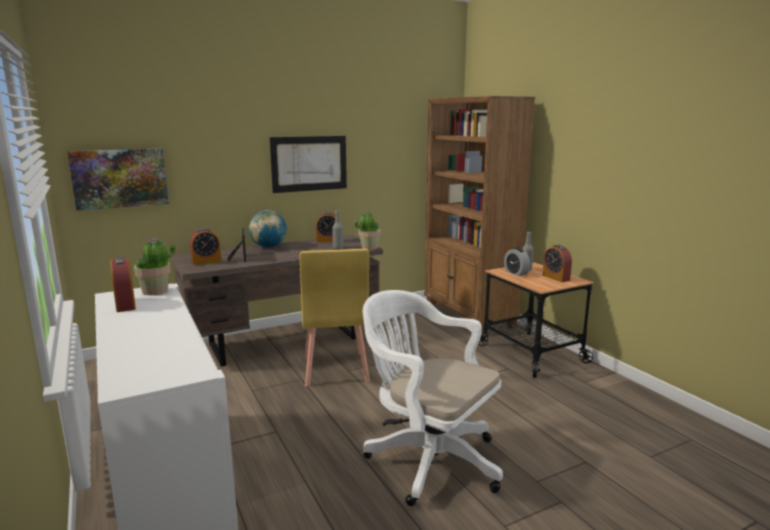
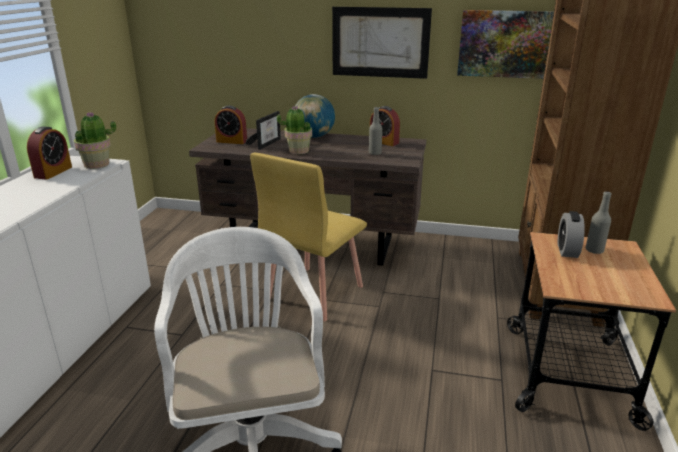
camera: 40 degrees right, 10 degrees up
(120, 178) = (184, 43): picture -> picture (508, 44)
(369, 247) = (407, 161): potted plant -> potted plant (298, 151)
(556, 278) = (618, 279): alarm clock -> none

